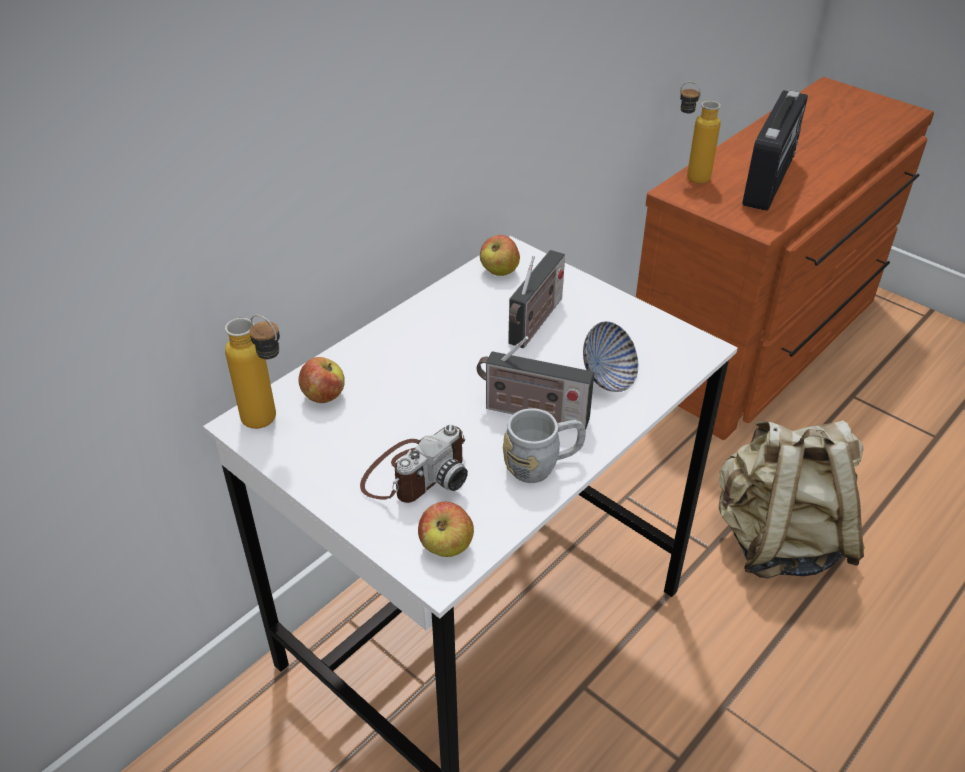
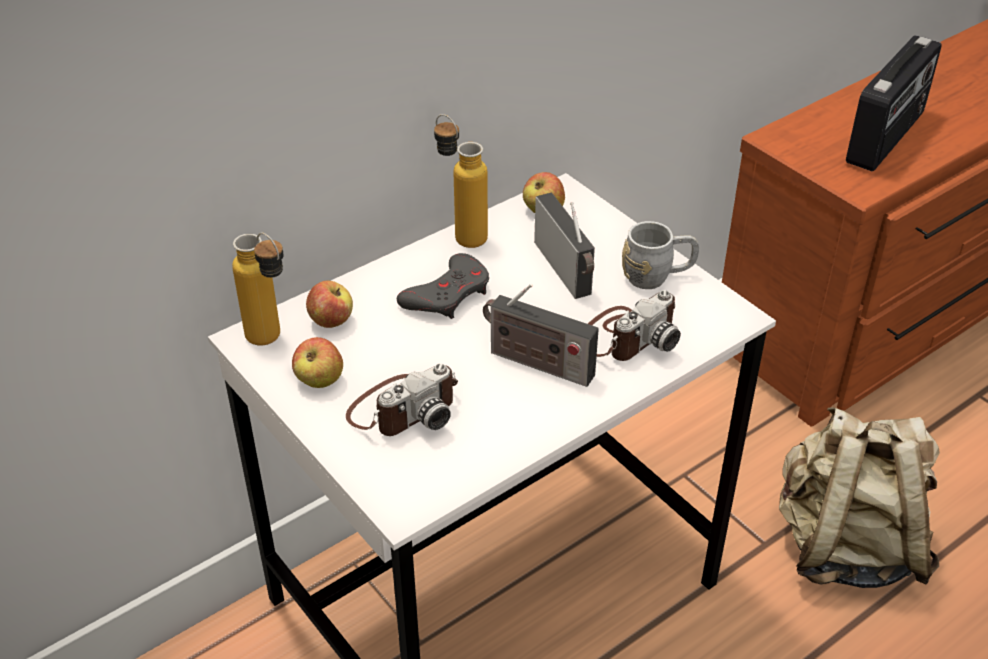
camera: 10 degrees right, 0 degrees up
(430, 358) = (448, 294): none -> grey game controller
(446, 546) = (416, 483): apple -> apple (319, 380)
(535, 323) = (565, 270): radio -> radio turned 60 degrees counterclockwise
(543, 465) = (533, 417): grey mug -> grey mug (657, 276)
(608, 378) = (626, 336): bowl -> camera
(689, 176) = (795, 122): bottle -> bottle (461, 234)

